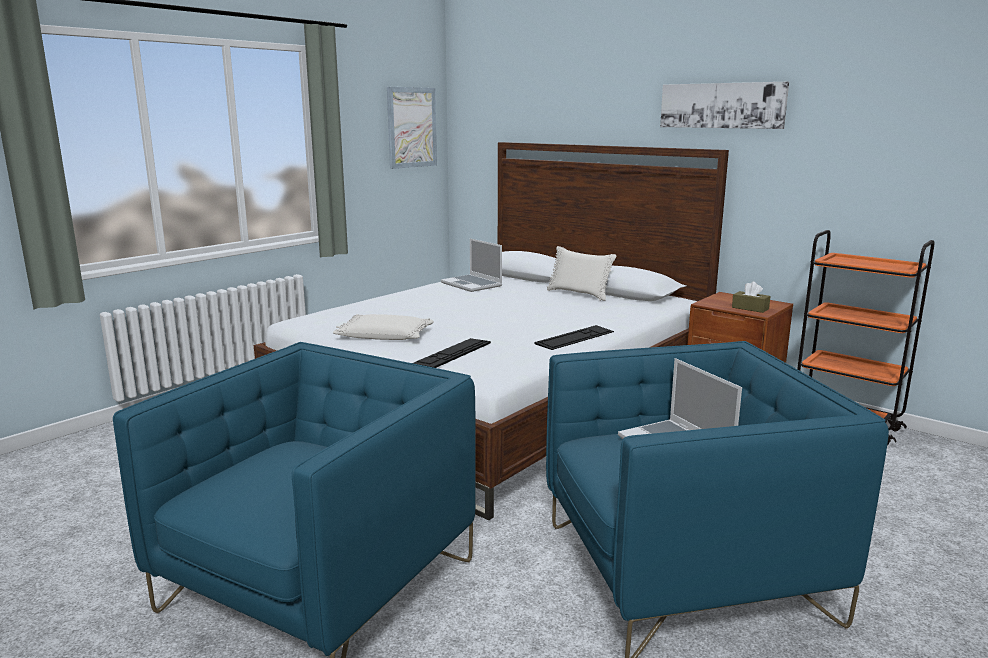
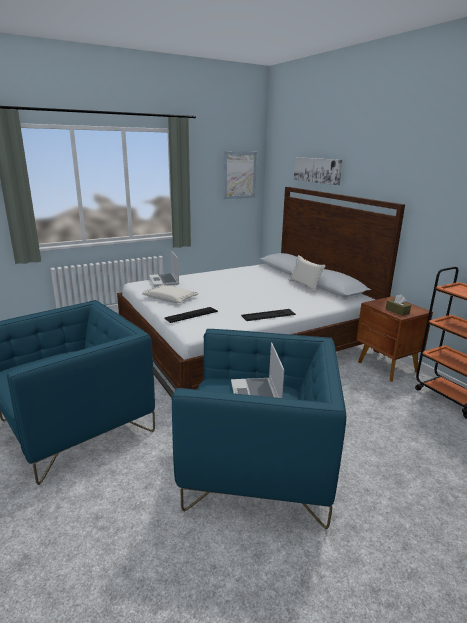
camera: 20 degrees right, 5 degrees up
(472, 284) = (250, 272): laptop -> laptop (164, 281)
(722, 105) = (405, 174): picture -> picture (317, 170)

